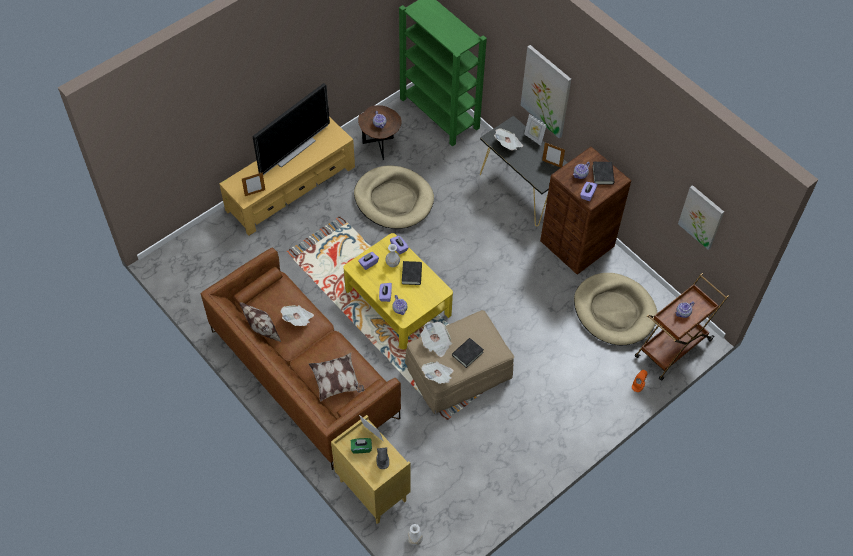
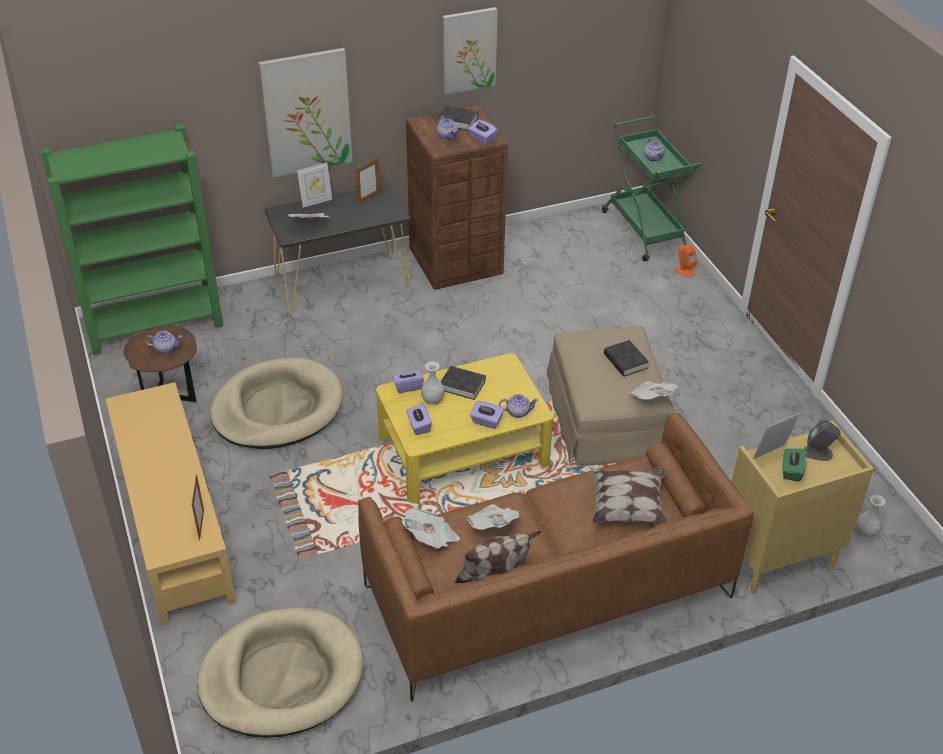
camera: 70 degrees left, 15 degrees down
(293, 150) = (145, 455): television -> none
(436, 343) = (596, 387): newspaper -> newspaper (431, 538)
(614, 311) = (571, 260): beige dog bed -> beige dog bed (281, 676)
(672, 348) = (643, 232): brown cart -> green cart
(701, 217) = (582, 54): picture -> picture (468, 50)

